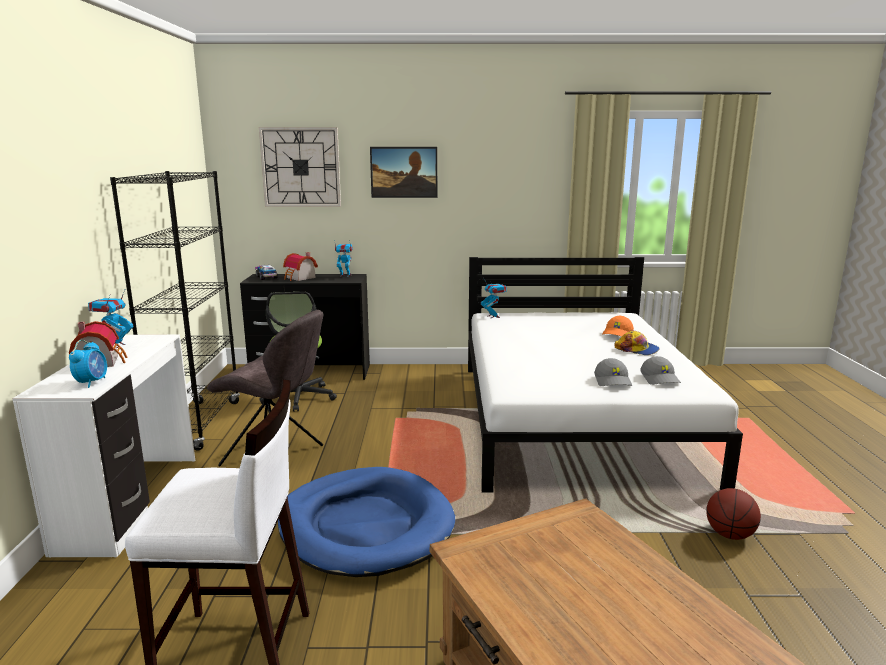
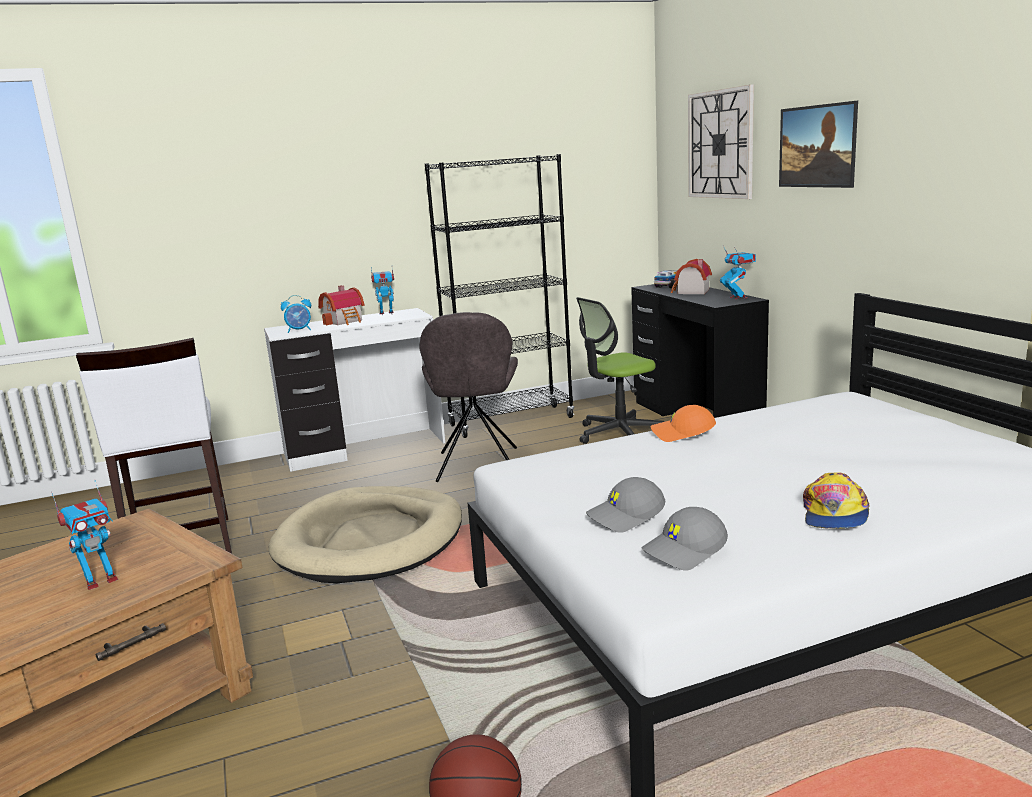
camera: 70 degrees right, 0 degrees up
(365, 526) = (371, 540): blue dog bed -> beige dog bed
(493, 316) = (844, 401): toy robot -> toy robot (100, 580)
(618, 334) = (906, 486): orange cap -> orange cap (682, 434)

